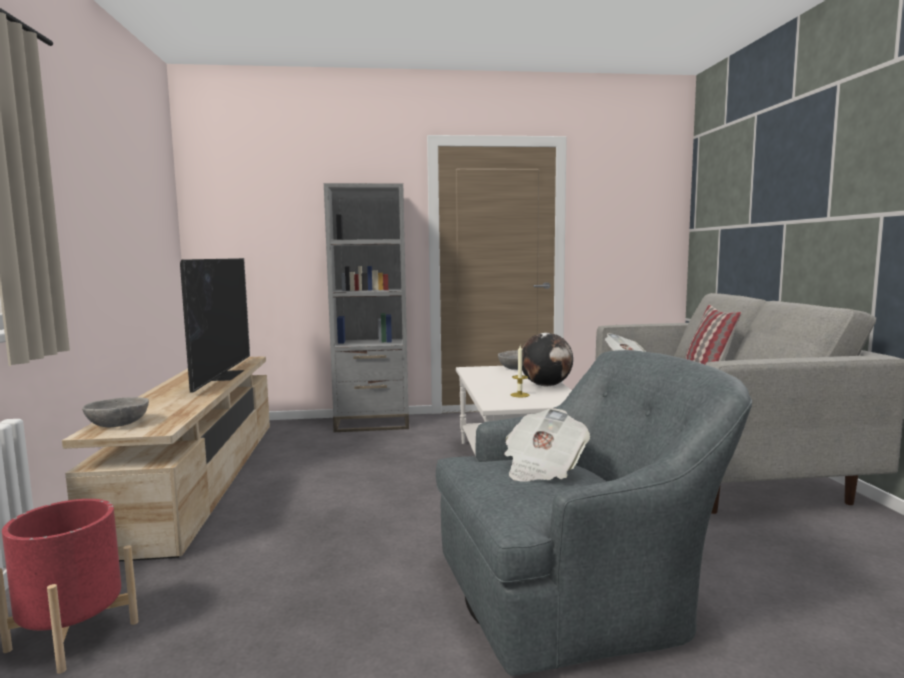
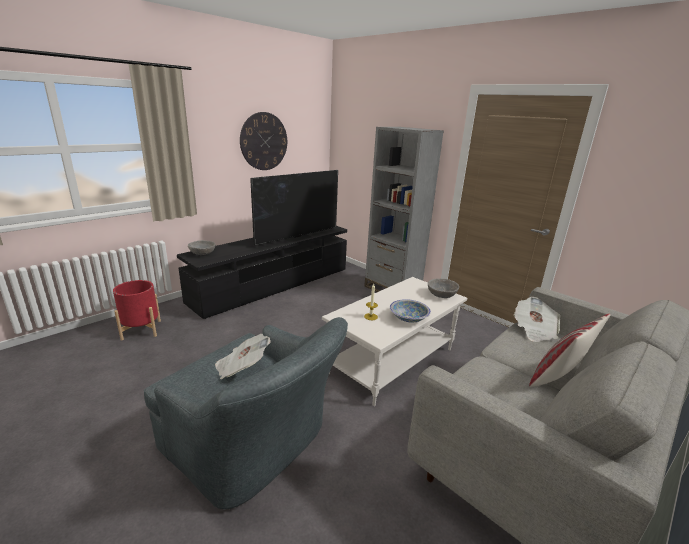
camera: 50 degrees right, 15 degrees up
(120, 210) = (264, 141): none -> wall clock
(200, 478) = (273, 285): beige tv stand -> black tv stand
(546, 385) = (409, 318): globe -> bowl

